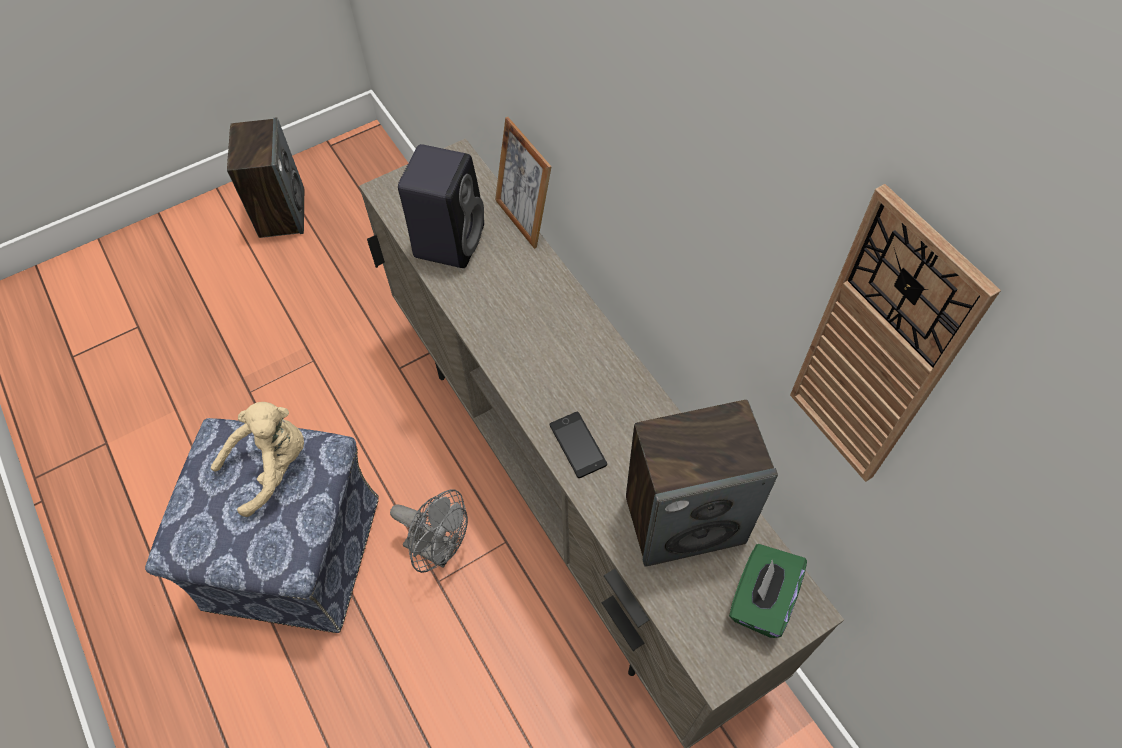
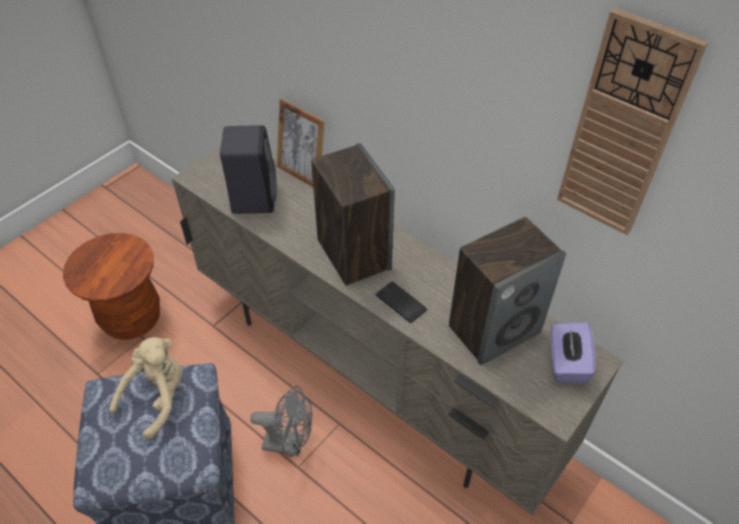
camera: 20 degrees left, 10 degrees down
(281, 213) = (81, 241): speaker -> speaker (353, 254)
(308, 332) = (132, 319): none -> brown stool
(761, 599) = (566, 363): green tissue box -> purple tissue box

